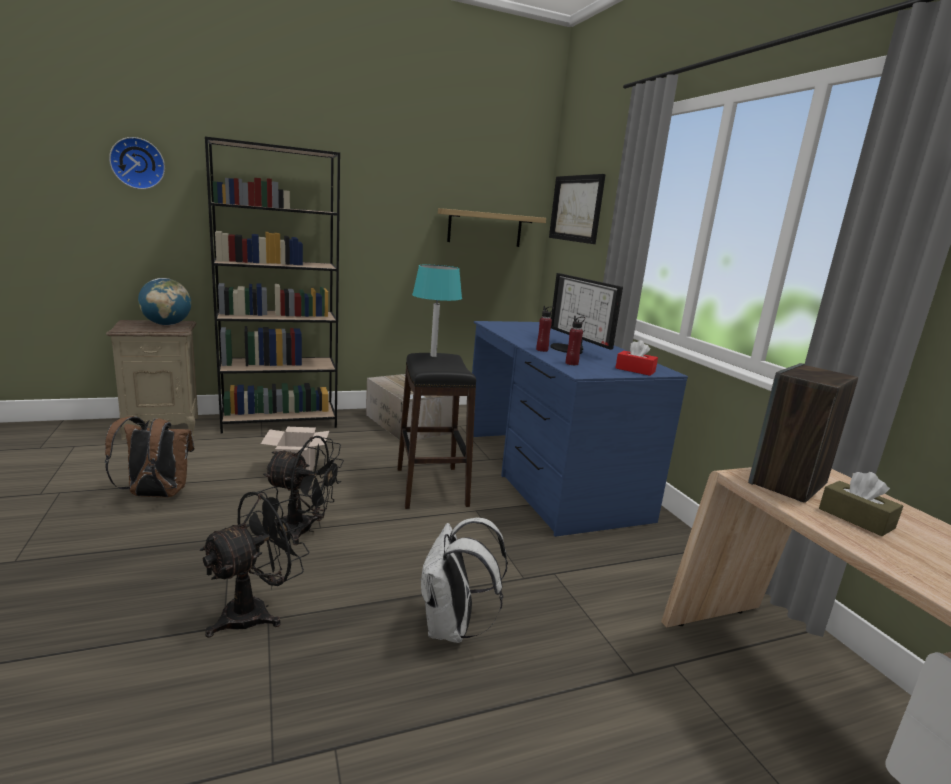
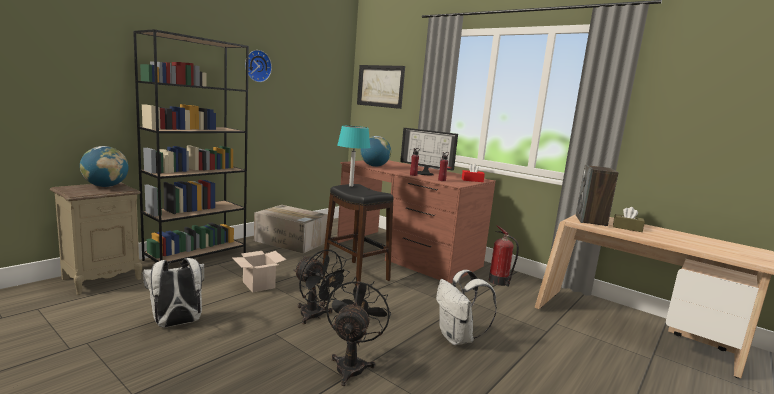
camera: 30 degrees left, 5 degrees down
(138, 163) = (69, 46): wall clock -> wall clock (257, 66)
(155, 495) = (176, 324): brown backpack -> white backpack
(304, 530) = (315, 316): black fan -> black fan turned 60 degrees clockwise
(485, 228) = (319, 99): shelf -> none
(511, 331) = (374, 166): none -> globe
(548, 474) = (407, 254): blue desk -> brown desk
(654, 556) = (499, 282): none -> fire extinguisher

